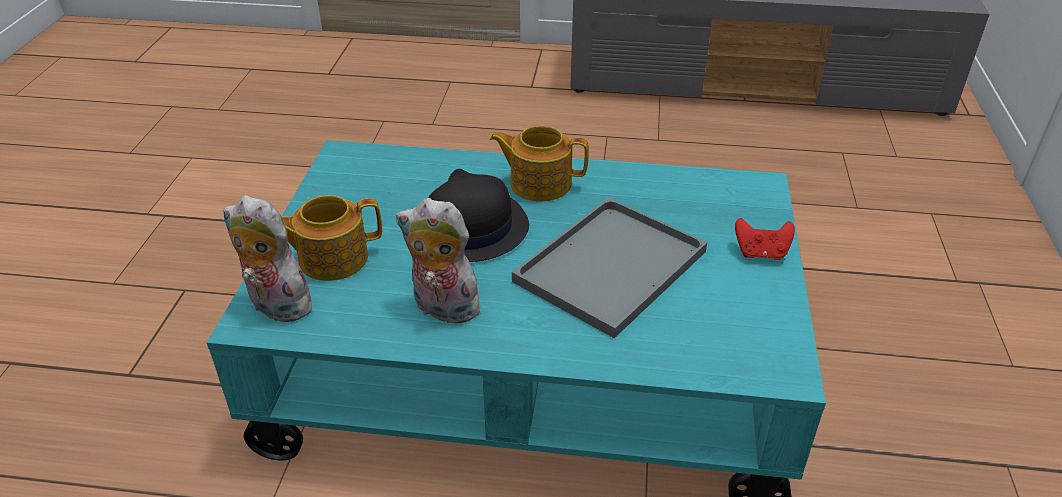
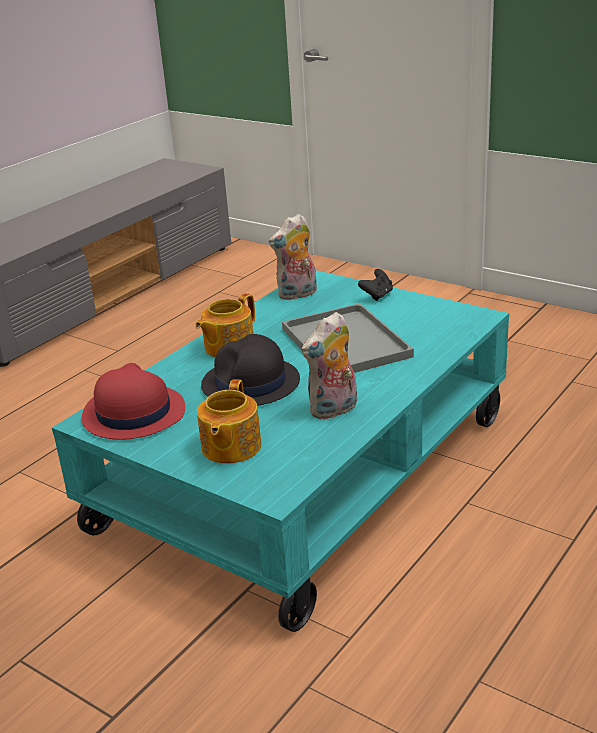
camera: 60 degrees left, 10 degrees down
(275, 306) = (267, 481): plush toy -> plush toy (297, 295)
(370, 174) = (133, 413): none -> red hat
(761, 253) = (377, 296): red game controller -> black game controller

